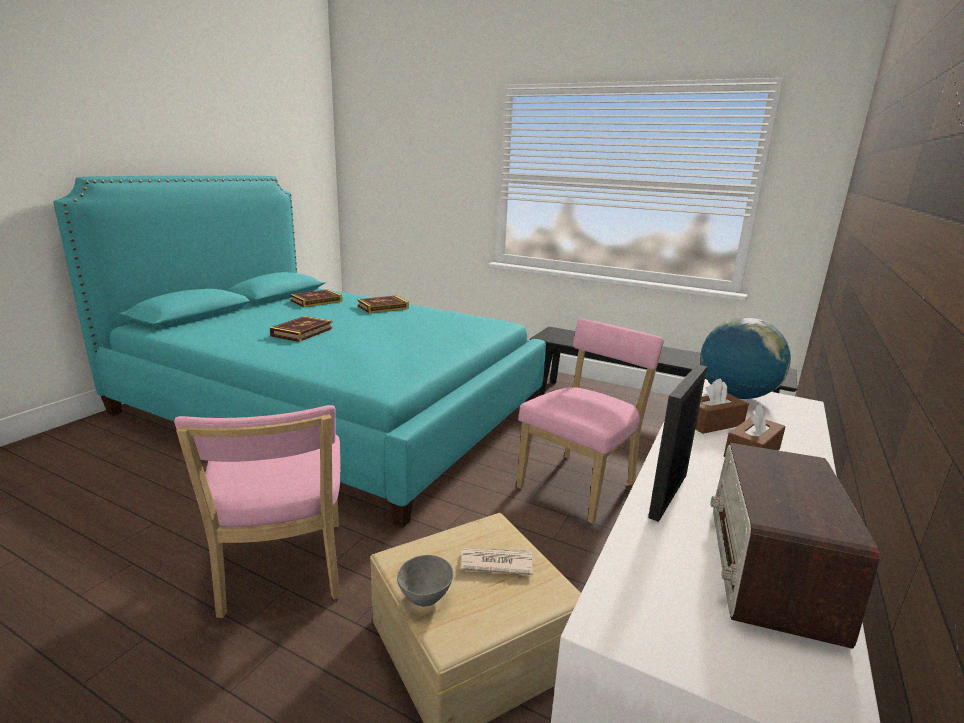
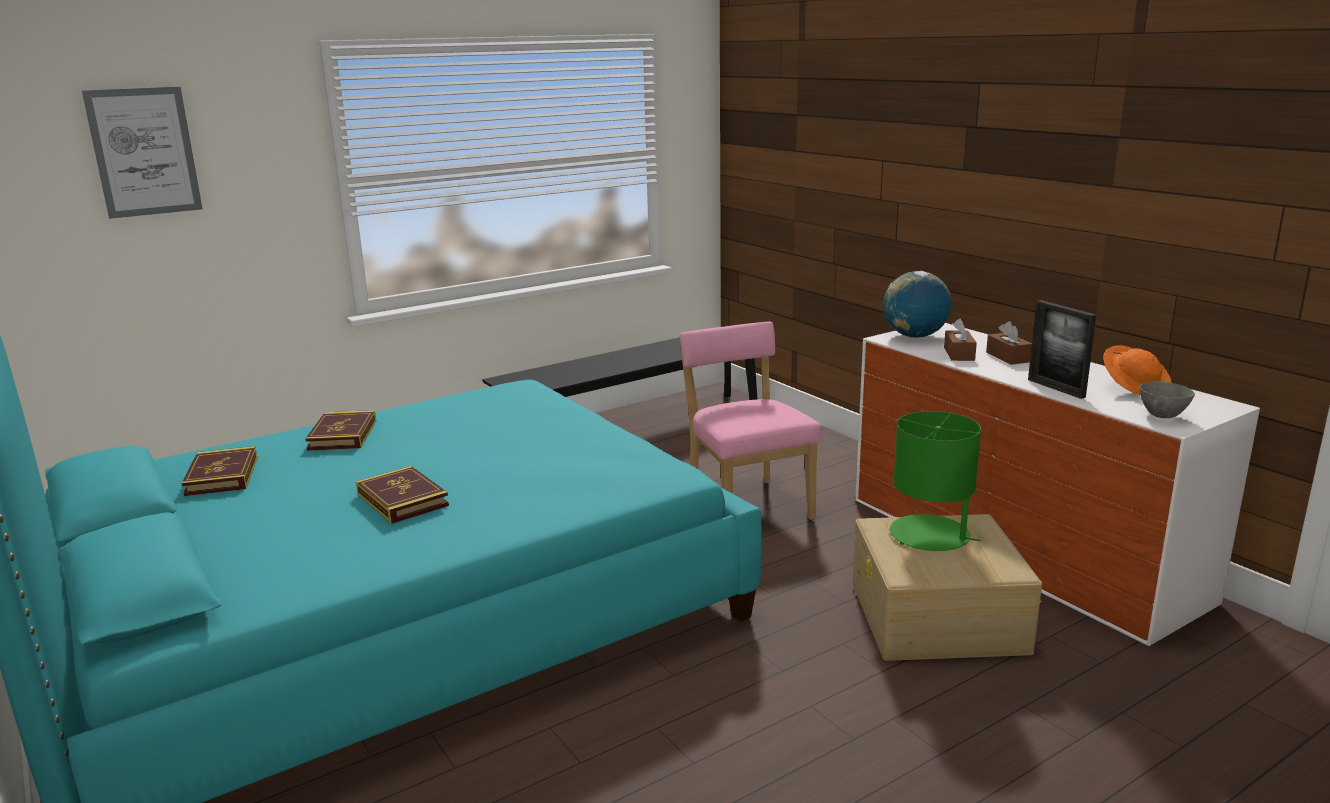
camera: 60 degrees left, 0 degrees up
(282, 572) = (781, 706): pink chair -> none
(413, 146) = (144, 152): none -> picture
(425, 599) = (963, 572): grey bowl -> grey bowl (1163, 416)
(495, 562) = (930, 535): newspaper -> green table lamp
(770, 569) = (1135, 388): radio -> orange hat

